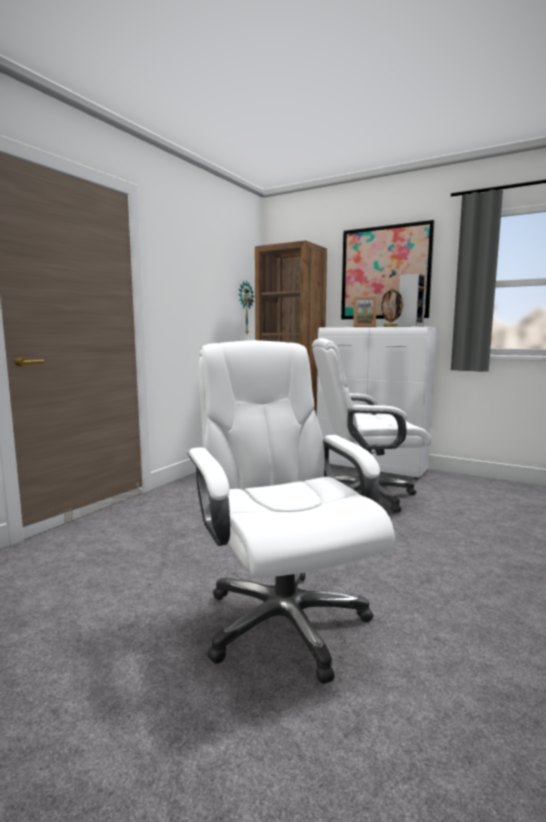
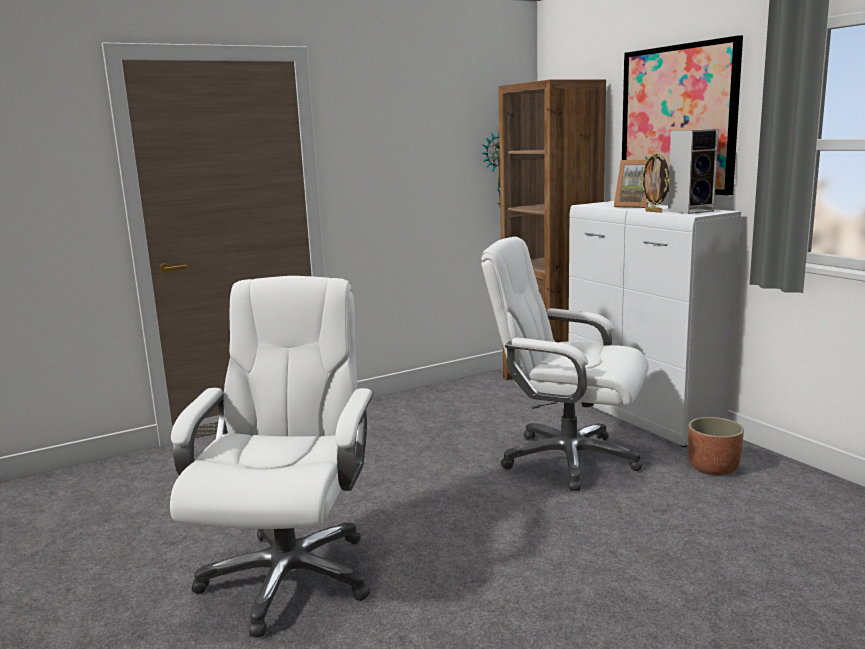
camera: 30 degrees right, 5 degrees up
(448, 486) = (713, 468): none -> planter

